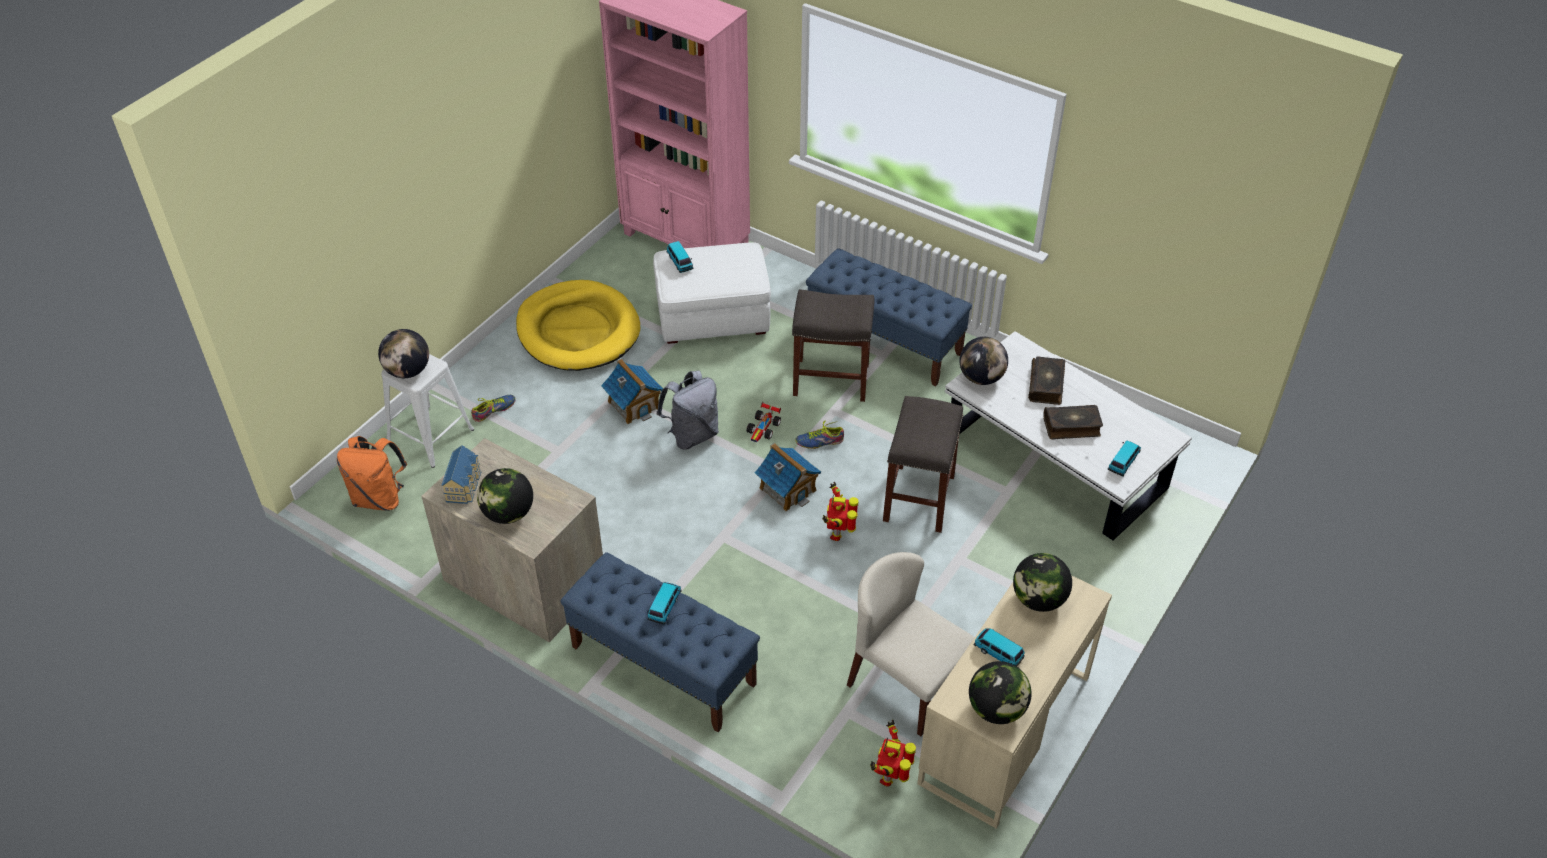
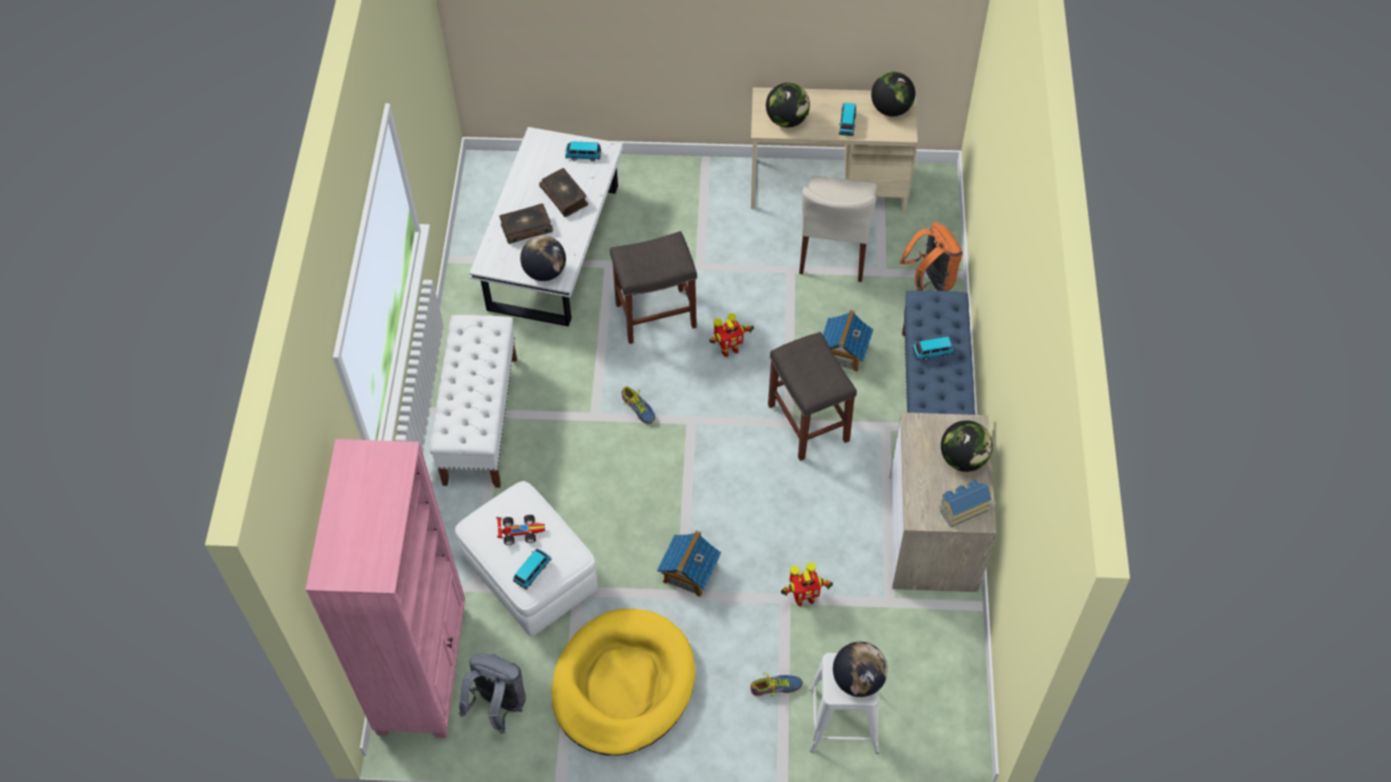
camera: 120 degrees left, 10 degrees up
(379, 498) = (940, 707): orange backpack -> orange backpack (930, 280)
(493, 410) = (776, 687): shoe -> shoe turned 150 degrees clockwise
(692, 435) = (694, 505): grey backpack -> grey backpack (498, 706)
(764, 428) = (650, 456): toy car -> toy car (520, 531)
(787, 489) = (707, 405): toy house -> toy house (843, 352)
(829, 380) = (558, 437): grey stool -> grey stool (809, 423)
(885, 341) = (480, 419): blue bench -> white bench
(890, 776) = (911, 228): toy robot -> toy robot (803, 598)

